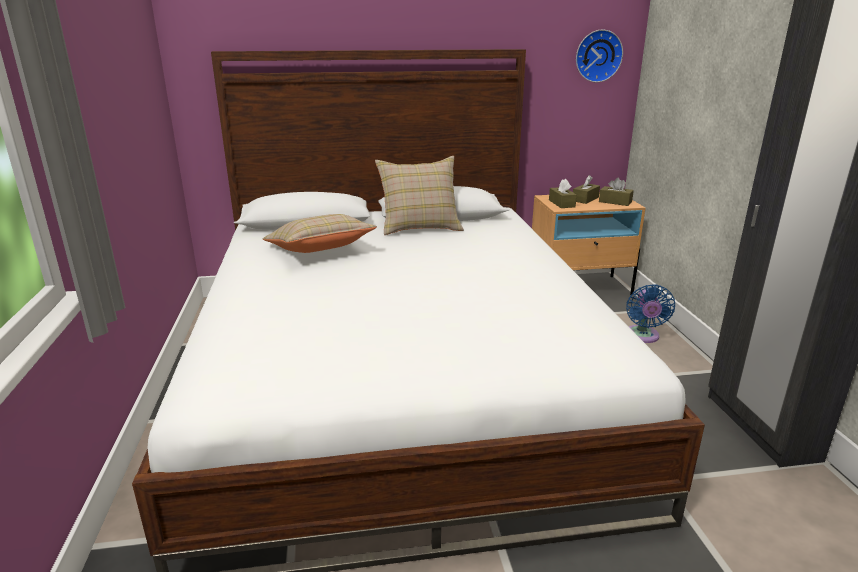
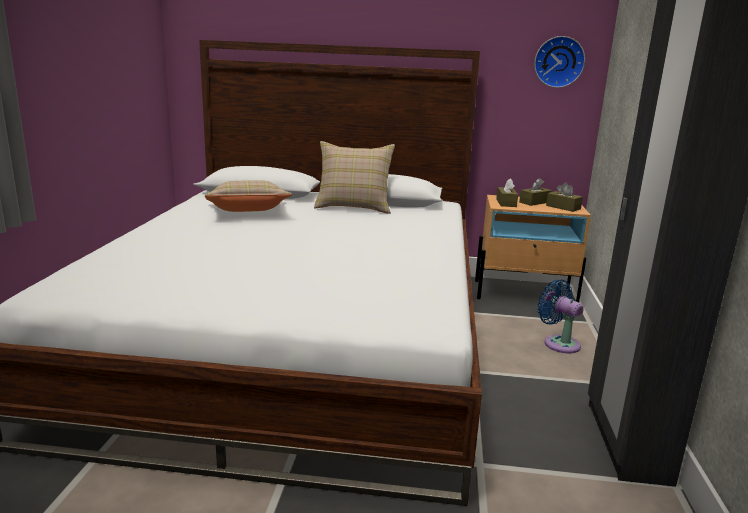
camera: 15 degrees right, 5 degrees down
(642, 337) = (558, 343): blue fan -> blue fan turned 120 degrees clockwise

